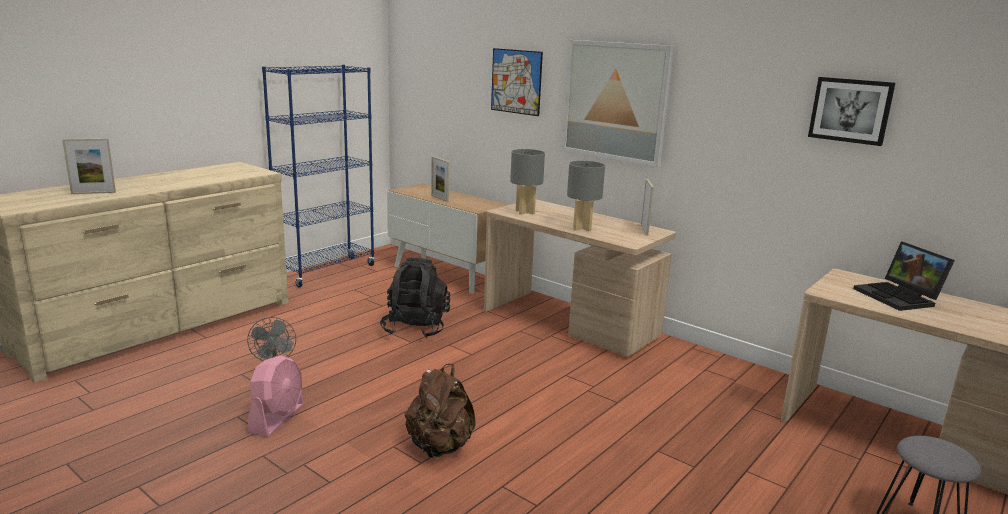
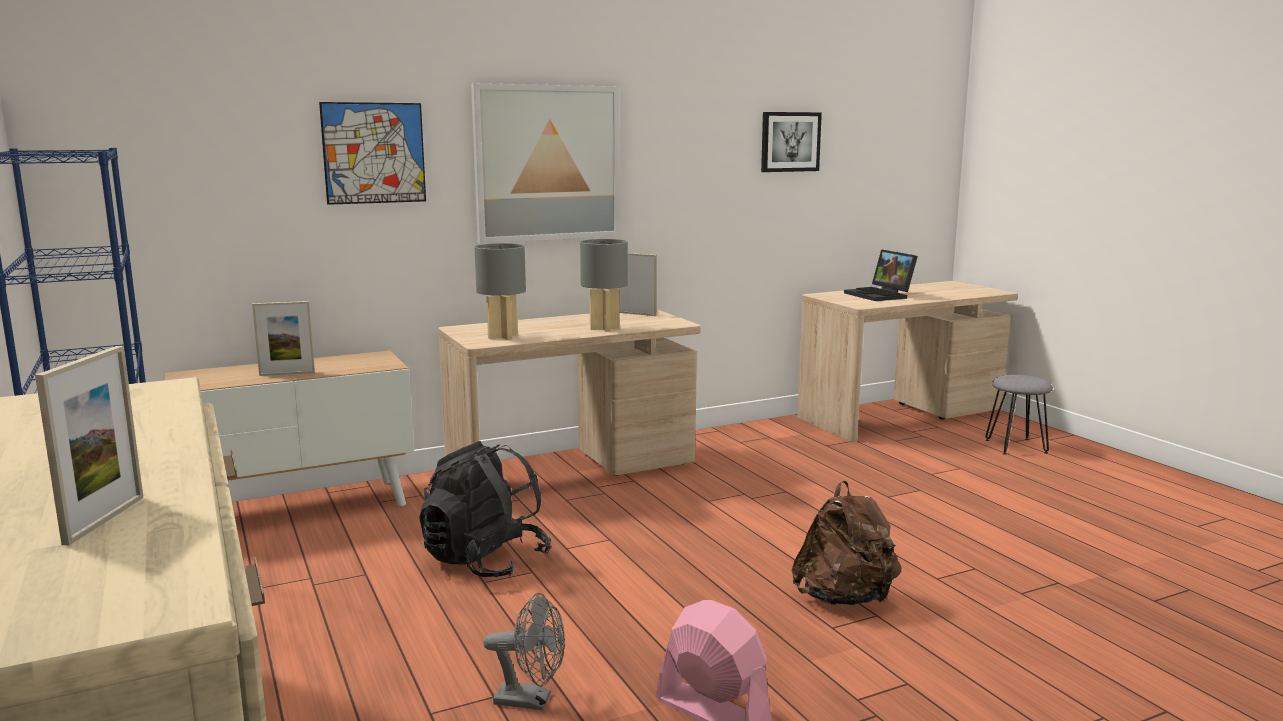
camera: 65 degrees left, 5 degrees down
(899, 297) = (881, 295): laptop -> laptop turned 60 degrees clockwise

